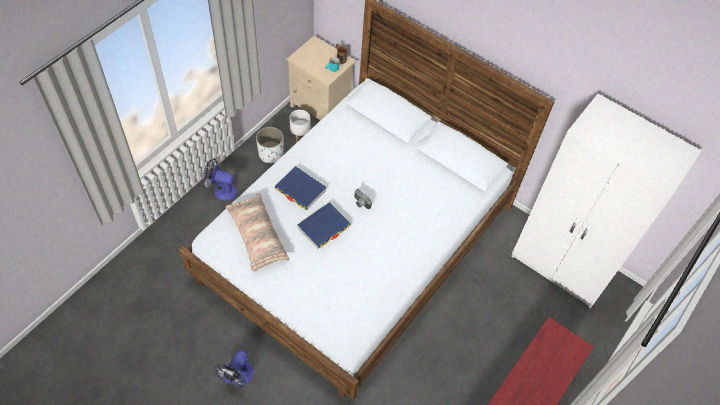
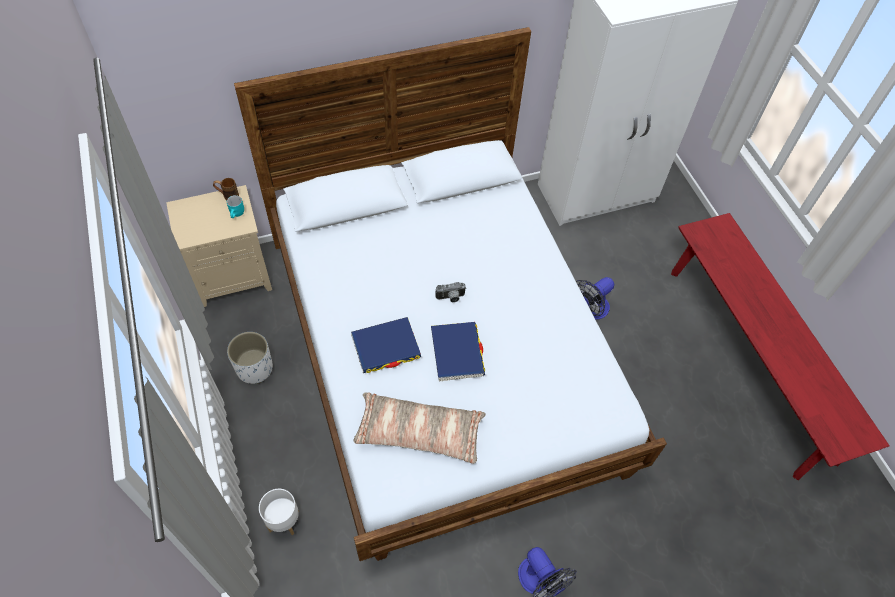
camera: 55 degrees left, 0 degrees up
(221, 190) = (261, 455): fan -> fan (590, 310)
(300, 135) = (254, 322): white planter -> white planter (283, 521)

